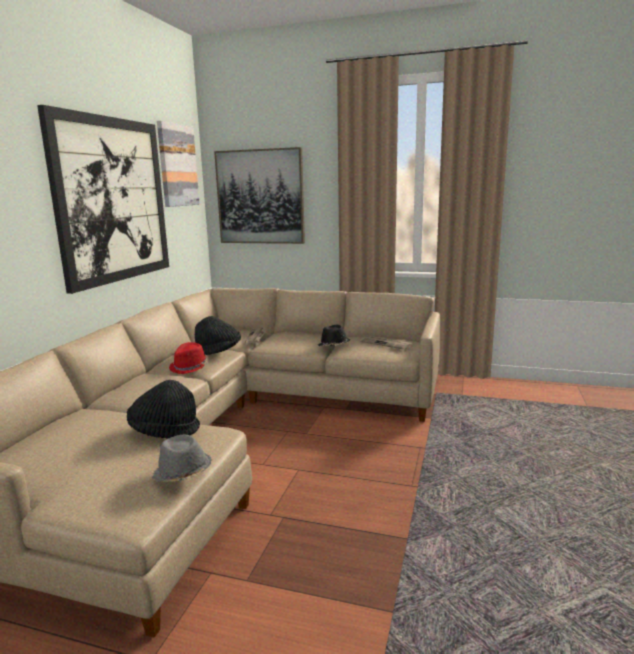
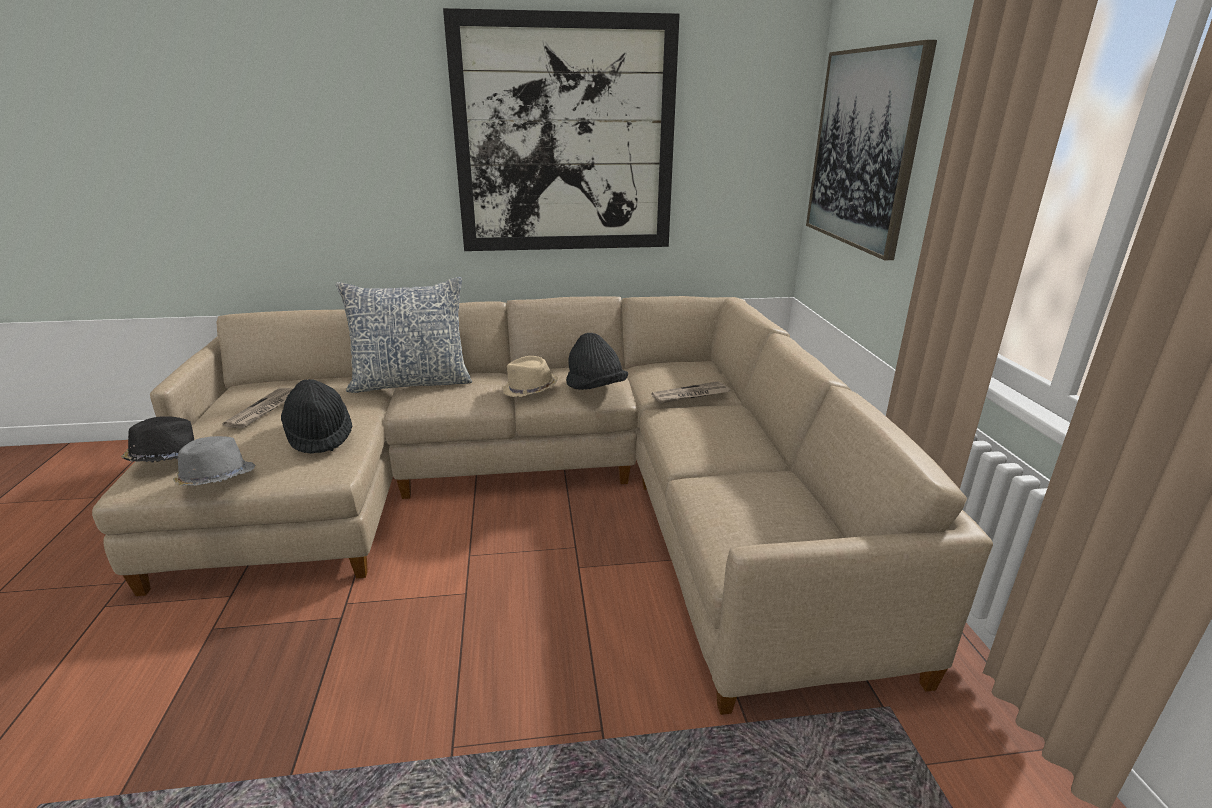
camera: 65 degrees right, 10 degrees up
(114, 398) = (411, 382): none -> pillow
(177, 165) = (739, 82): picture -> none
(190, 367) = (529, 390): red hat -> beige hat
(333, 346) = (711, 469): black hat -> black hat (166, 457)
(386, 344) = (774, 523): newspaper -> newspaper (265, 410)

